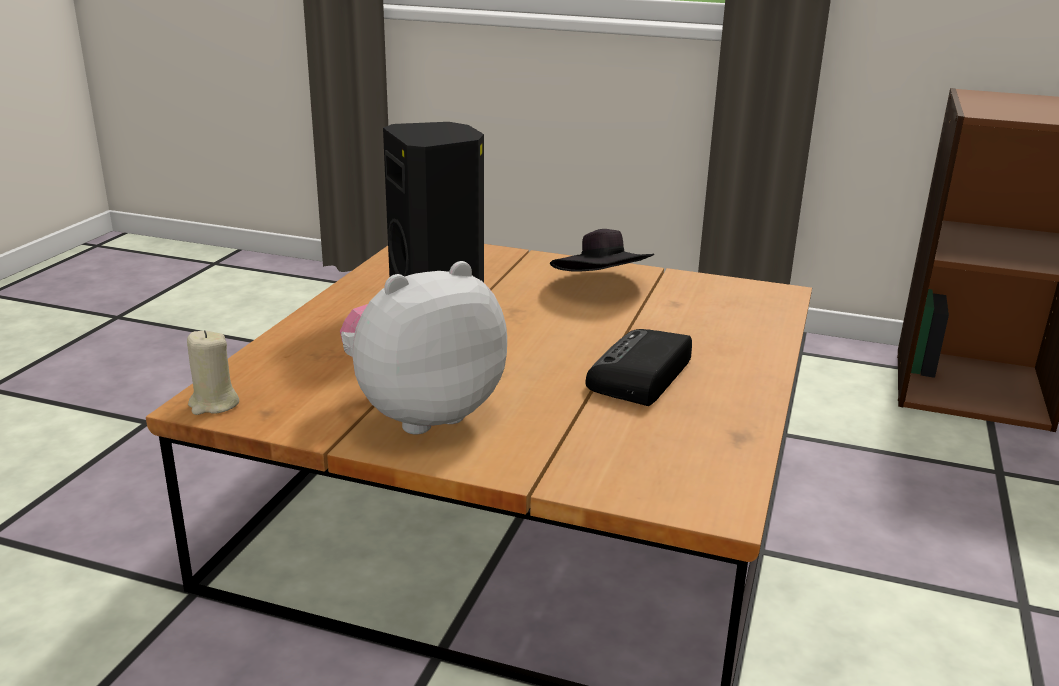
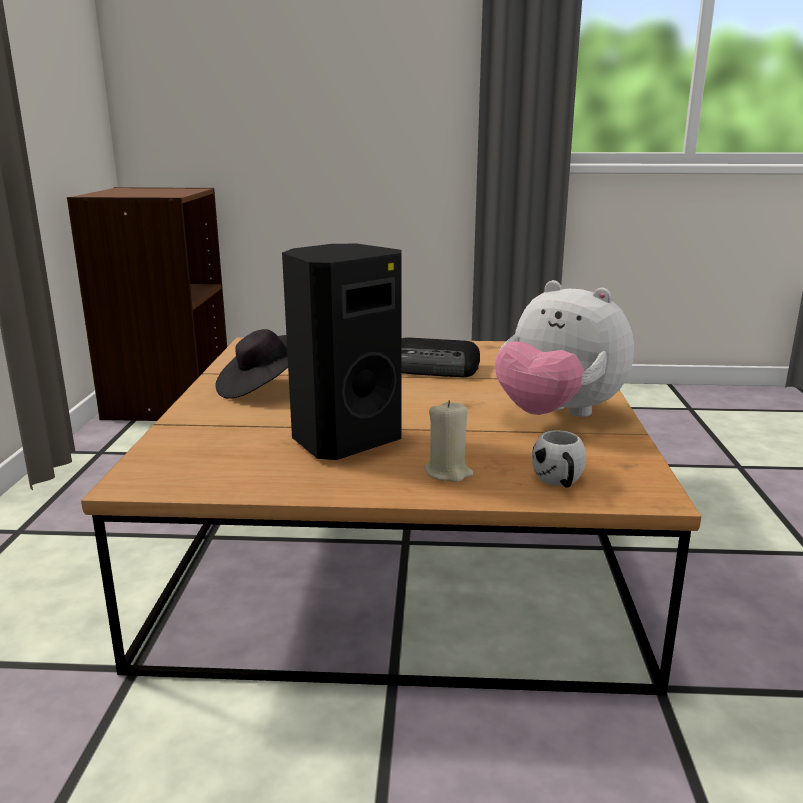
camera: 105 degrees left, 5 degrees down
(214, 404) = (642, 490): beige candle -> beige candle (448, 473)
(268, 372) = (559, 482): none -> white mug

